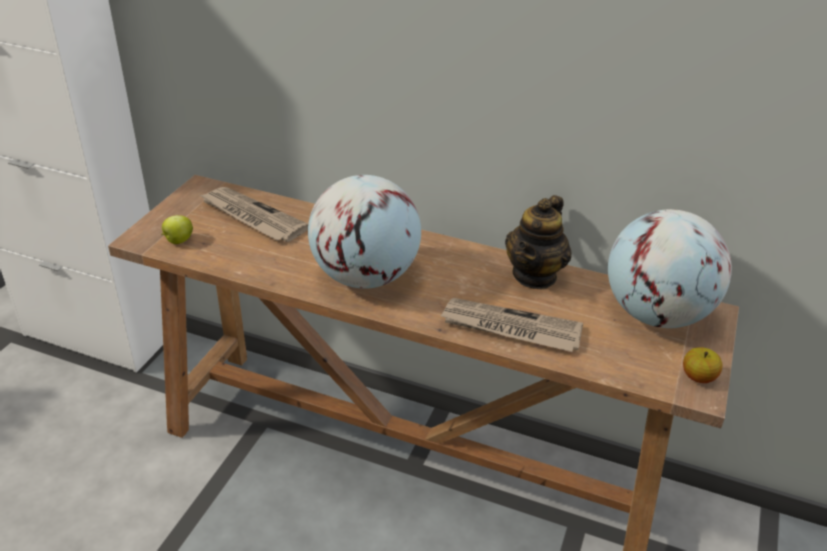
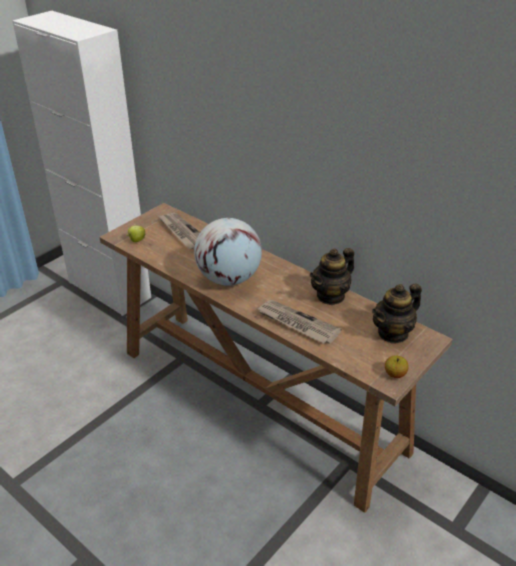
camera: 20 degrees right, 0 degrees up
(656, 314) = (393, 333): globe -> teapot

